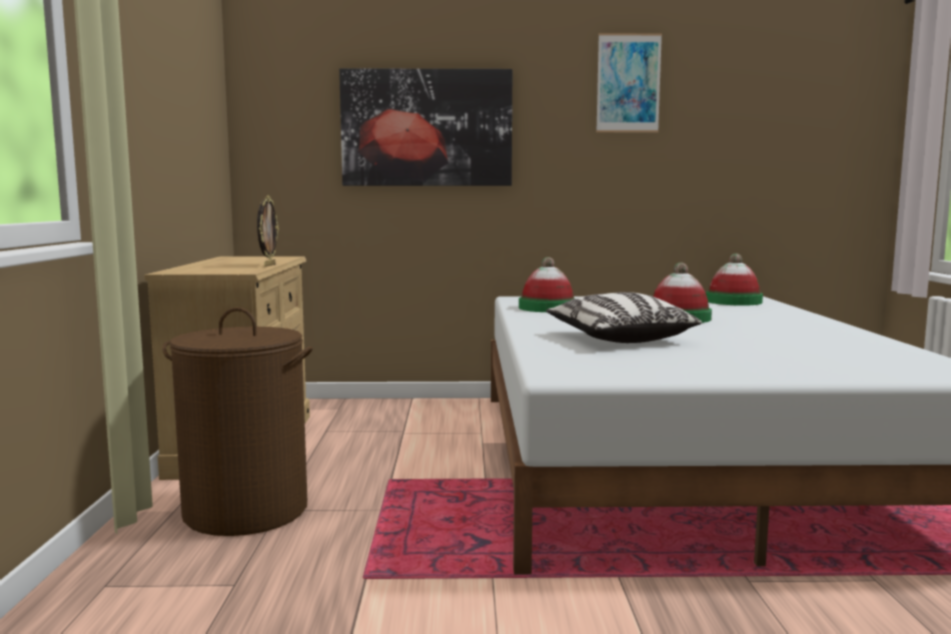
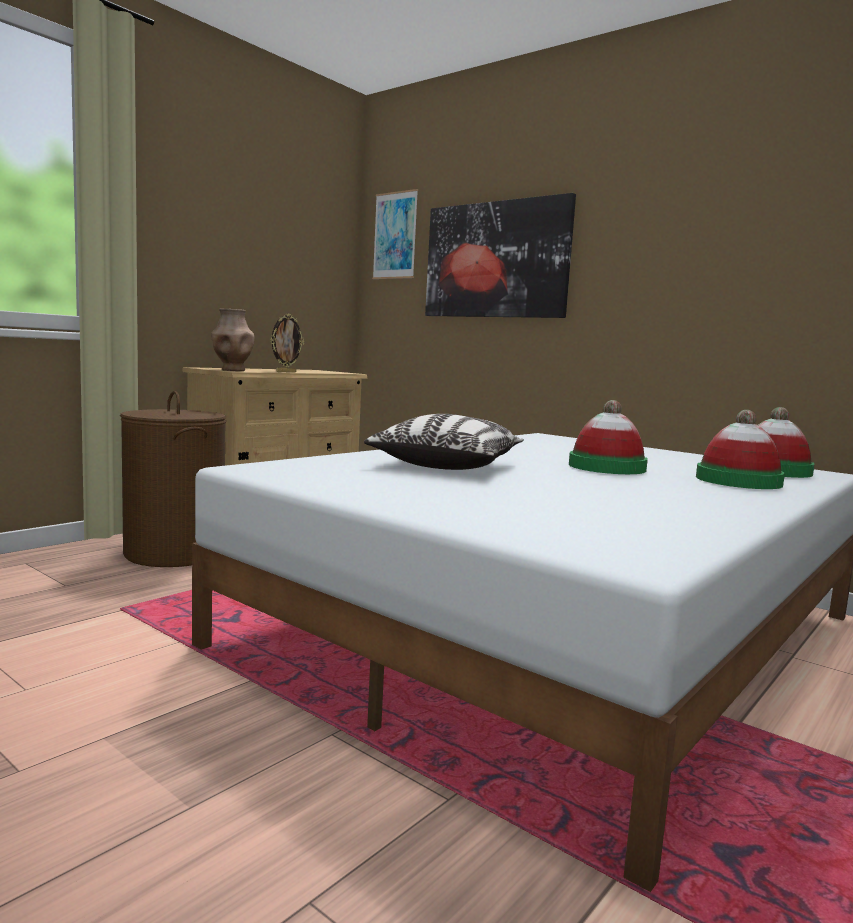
camera: 40 degrees right, 0 degrees up
(230, 271) = (232, 370): none -> brown vase
(547, 308) = (525, 443): hat -> hat (738, 481)
(628, 83) = (701, 196): picture -> picture (395, 235)

